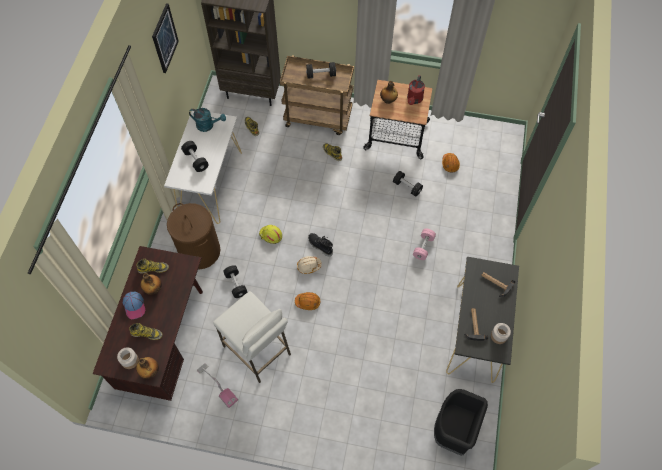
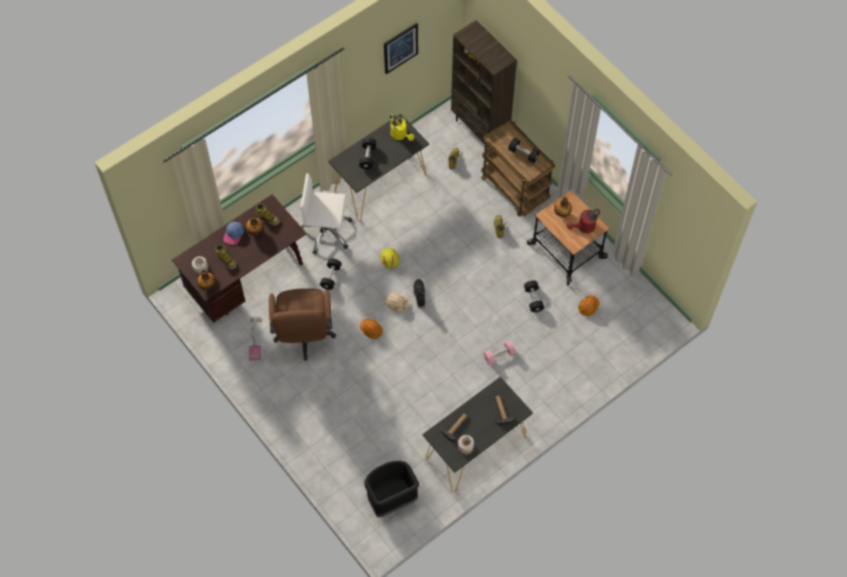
camera: 40 degrees right, 0 degrees up
(199, 251) = (326, 232): brown laundry basket -> white office chair
(208, 125) = (400, 135): turquoise watering can -> yellow watering can
(211, 183) = (380, 184): white console table -> black console table
(257, 350) = (304, 336): white stool -> brown office chair

